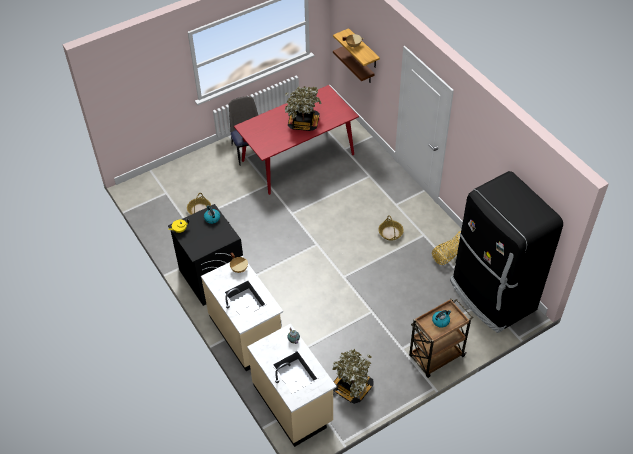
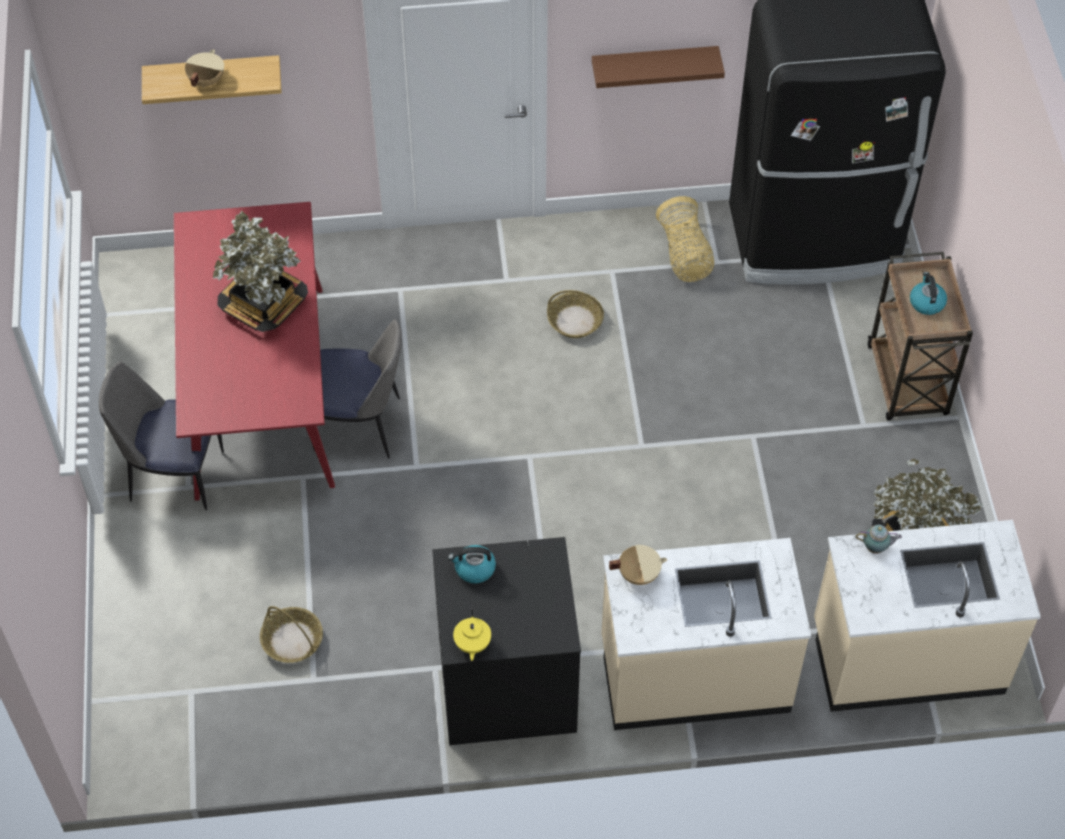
camera: 65 degrees left, 5 degrees up
(300, 190) = (360, 425): none -> chair
(359, 65) = (205, 120): brown shelf -> brown shelf (654, 65)

